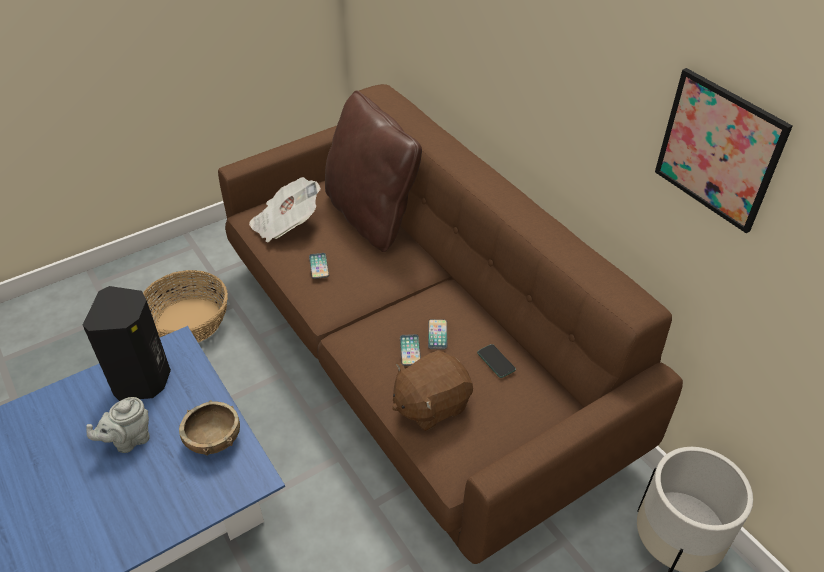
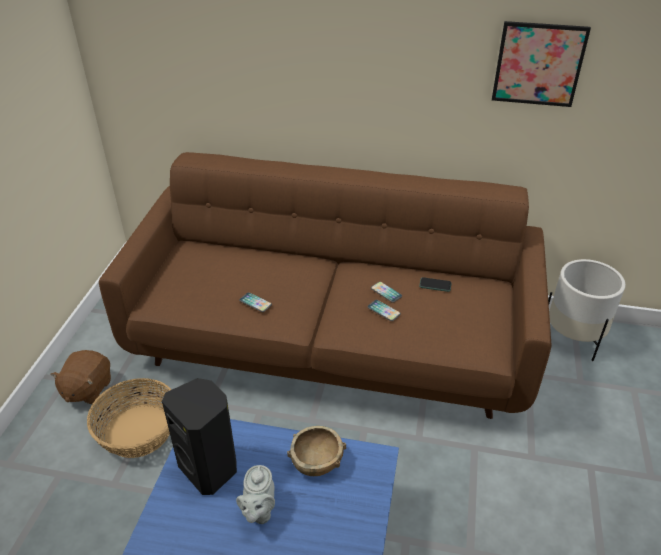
camera: 45 degrees left, 5 degrees down
(286, 224) = (189, 293): newspaper -> none
(371, 216) = (244, 254): brown pillow -> none
(430, 404) = (435, 330): brown plush toy -> brown plush toy (87, 389)

